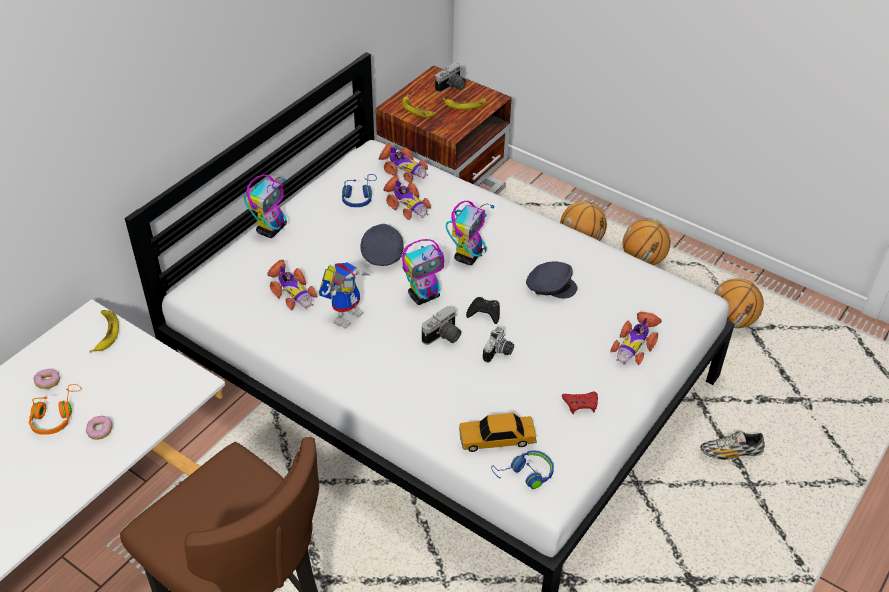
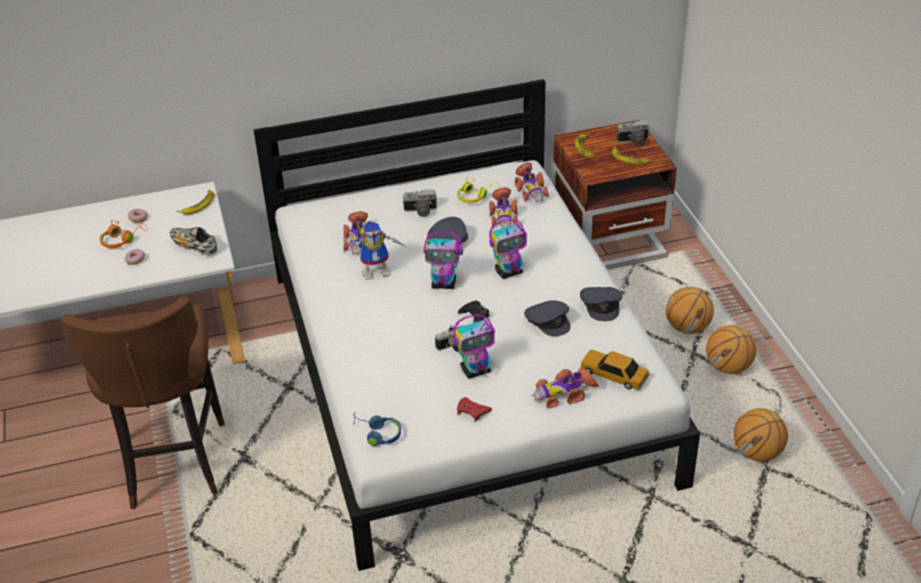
camera: 40 degrees right, 5 degrees down
(271, 229) = (390, 193): toy robot -> toy robot (476, 370)
(359, 197) = (475, 196): blue headphones -> yellow headphones
(443, 337) = (426, 318): camera -> camera (420, 211)
(496, 438) = (385, 401): toy car -> toy car (614, 375)
(577, 249) = (601, 305): none -> grey cap
(730, 453) = (634, 548): shoe -> shoe (194, 246)

